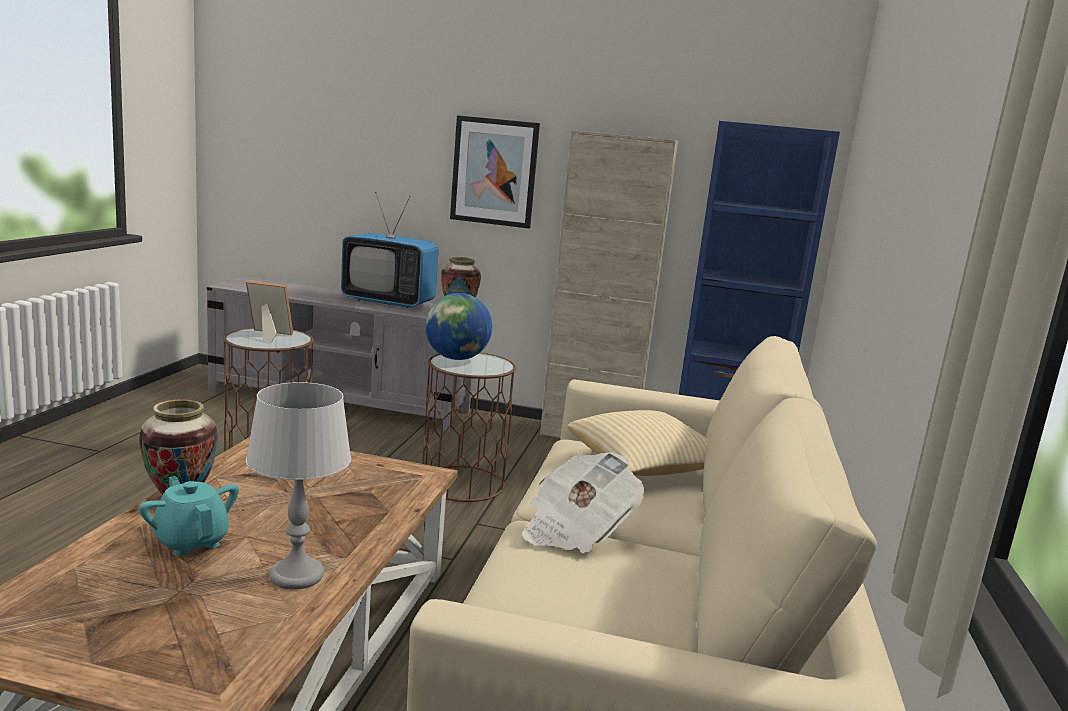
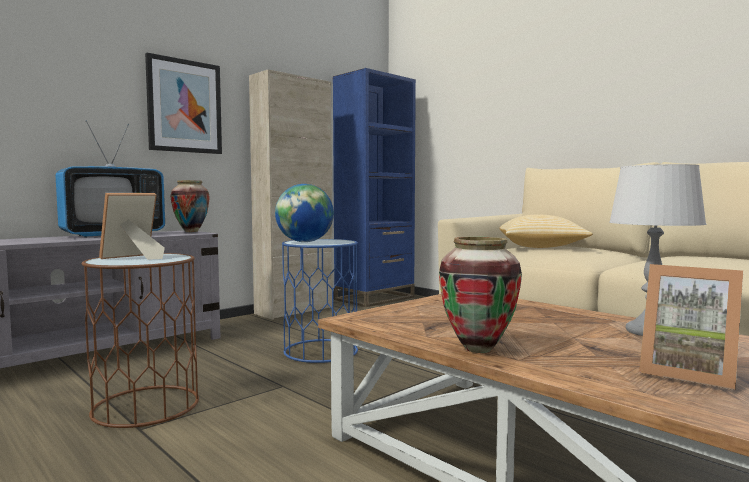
camera: 55 degrees left, 10 degrees down
(134, 586) = (687, 373): none -> picture frame
(191, 541) = (583, 352): turquoise teapot -> none
(463, 483) = (321, 351): brown side table -> blue side table
(576, 530) = (641, 258): newspaper -> none

